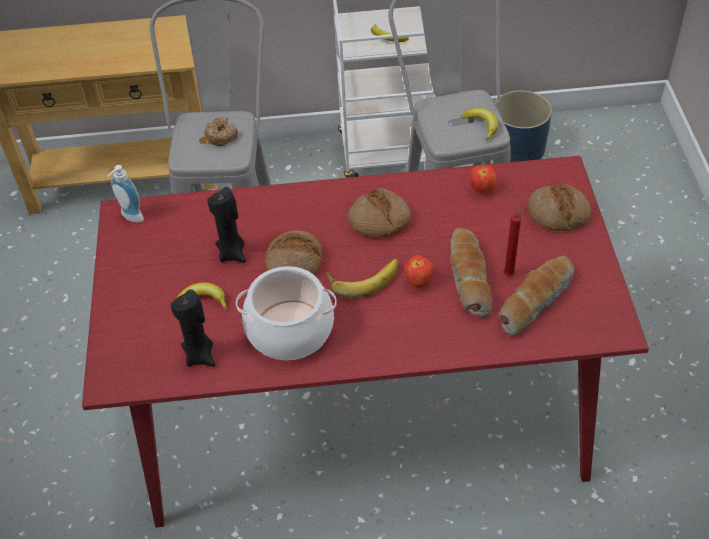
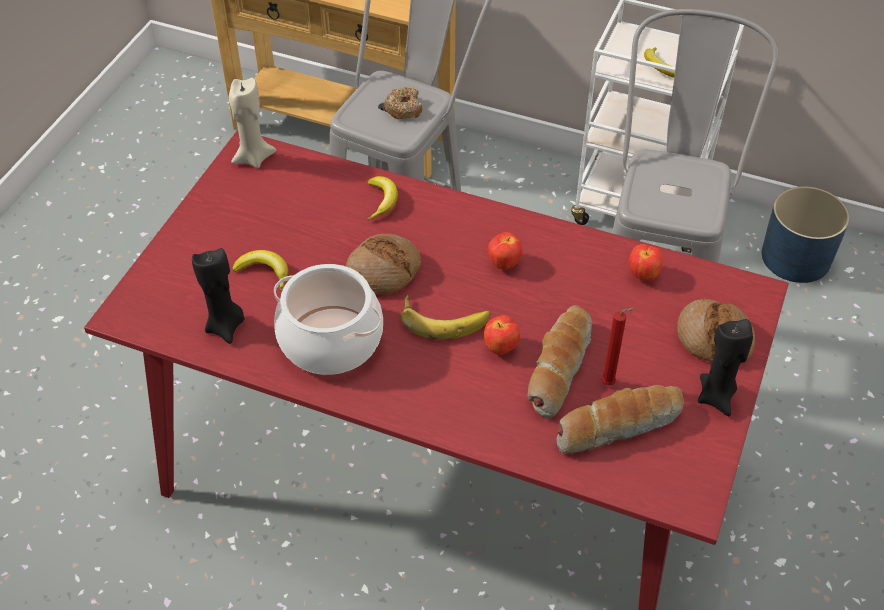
camera: 25 degrees right, 0 degrees up
(130, 218) = (253, 158): soap dispenser -> beige candle
(232, 253) = (328, 235): black candle -> black candle (717, 396)
(379, 221) = (504, 263): bread -> apple
(482, 125) = (696, 204): banana -> banana (382, 201)

